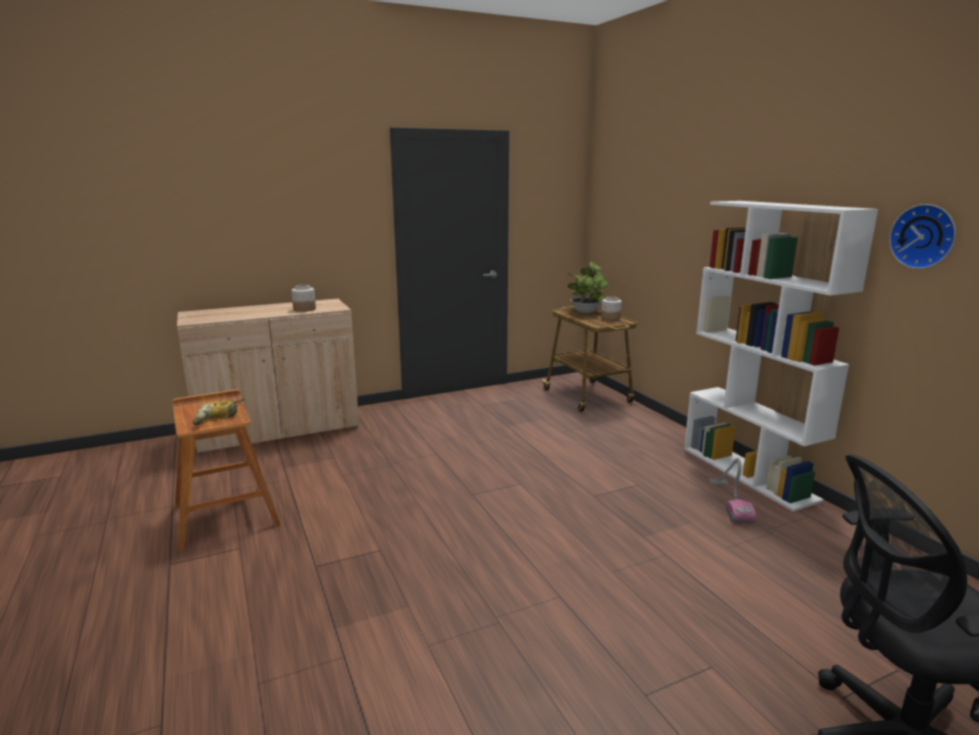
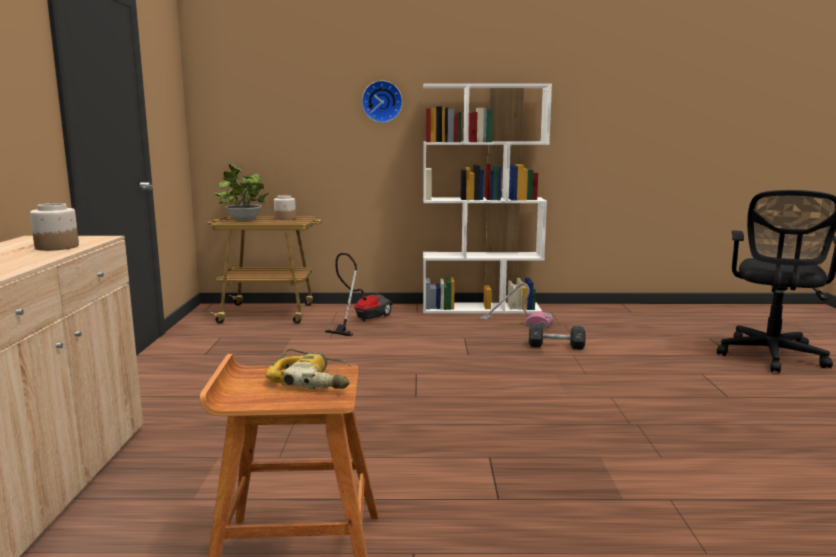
camera: 65 degrees left, 5 degrees down
(622, 430) = (362, 320): none -> vacuum cleaner
(680, 539) = (556, 346): none -> black dumbbell
(924, 236) = (575, 102): wall clock -> wall clock (382, 101)

